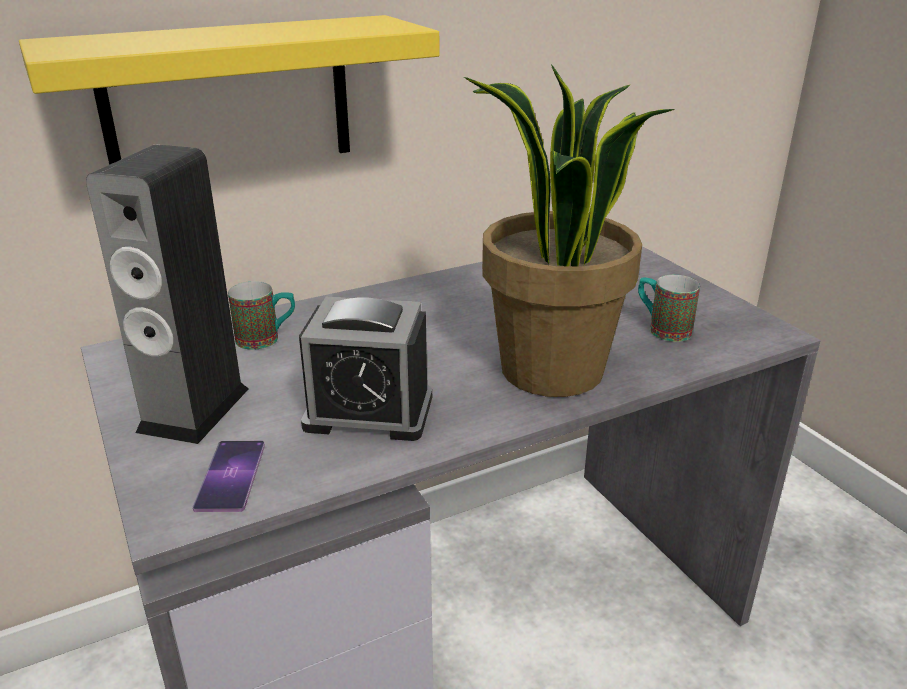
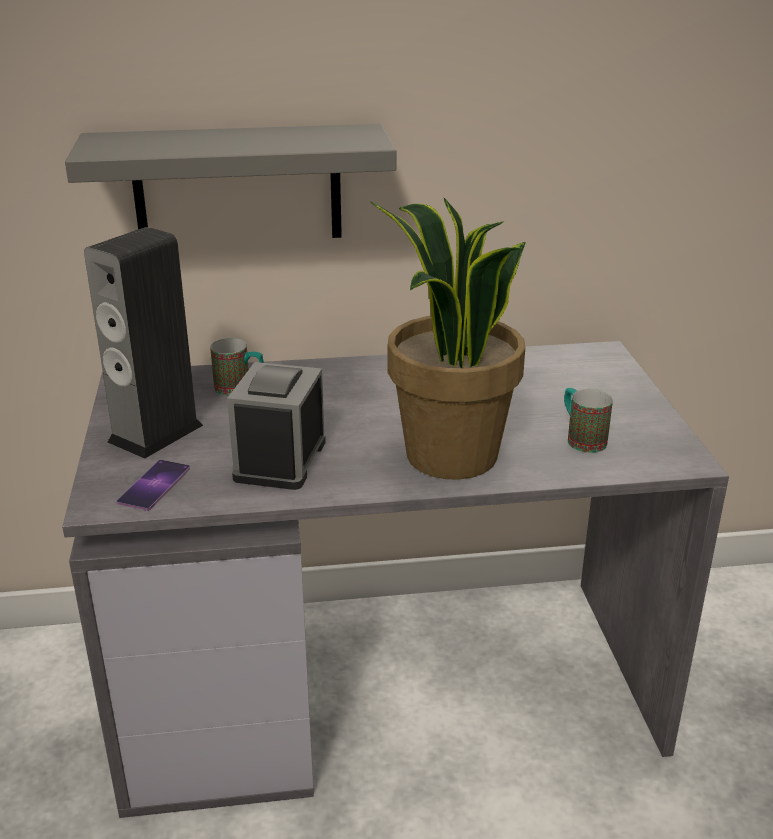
camera: 20 degrees right, 0 degrees up
(228, 99) = (238, 185): yellow shelf -> grey shelf
(369, 412) = (280, 460): alarm clock -> alarm clock turned 75 degrees clockwise

